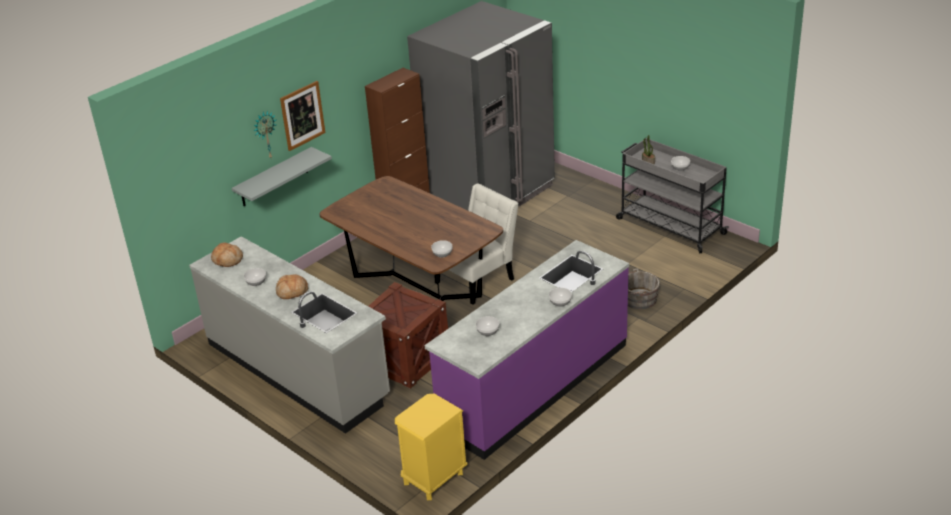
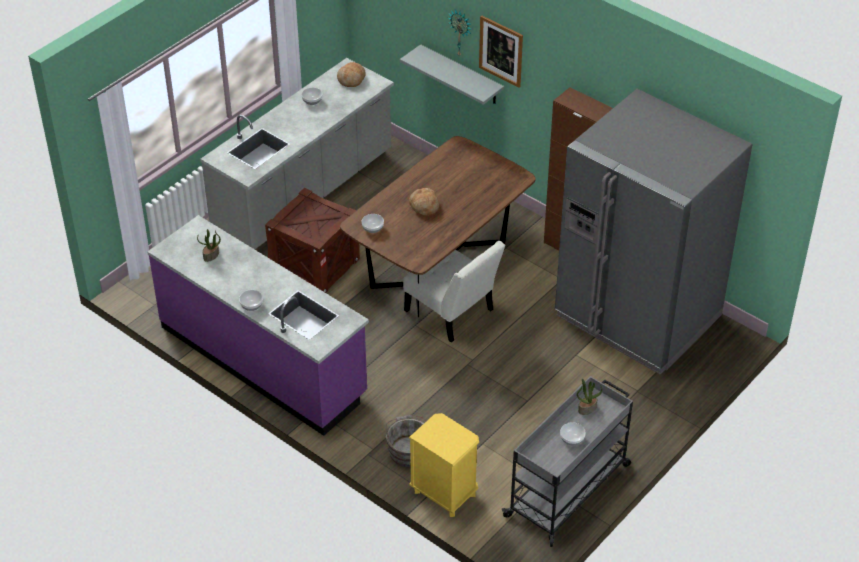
camera: 85 degrees right, 10 degrees up
(292, 292) = (293, 125): bread -> bread (424, 206)
(434, 479) = (142, 295): yellow nightstand -> yellow nightstand (444, 493)
(488, 332) = (211, 255): bowl -> potted plant

